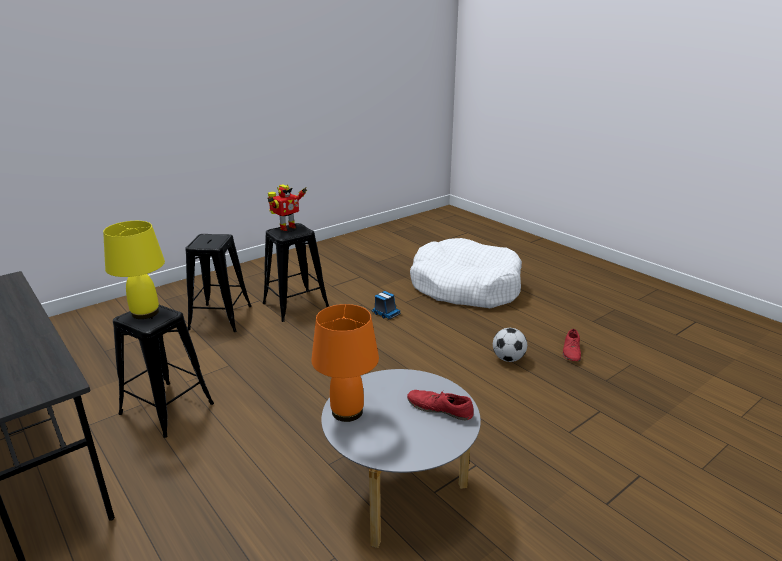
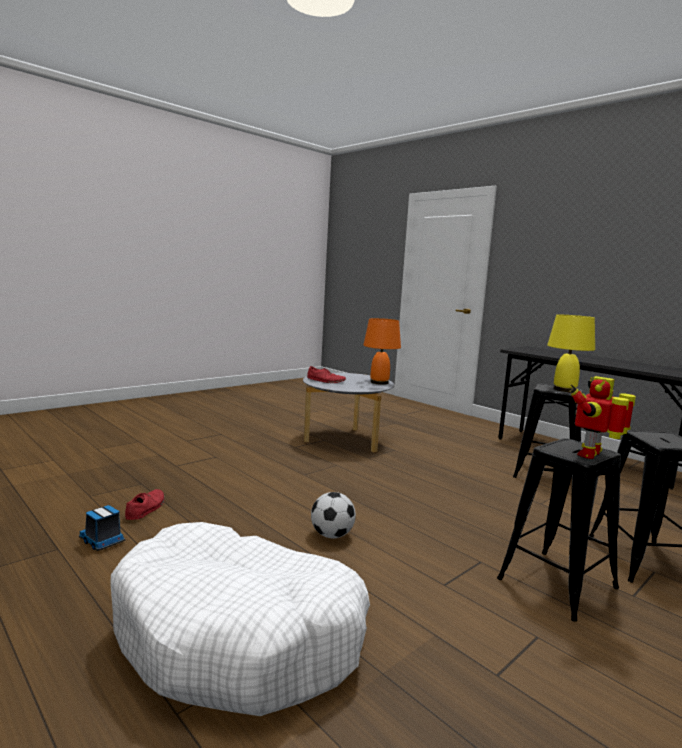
camera: 175 degrees right, 15 degrees down
(385, 313) = (396, 566): toy truck -> toy truck (102, 541)
(508, 359) = (232, 503): football -> football (332, 535)

